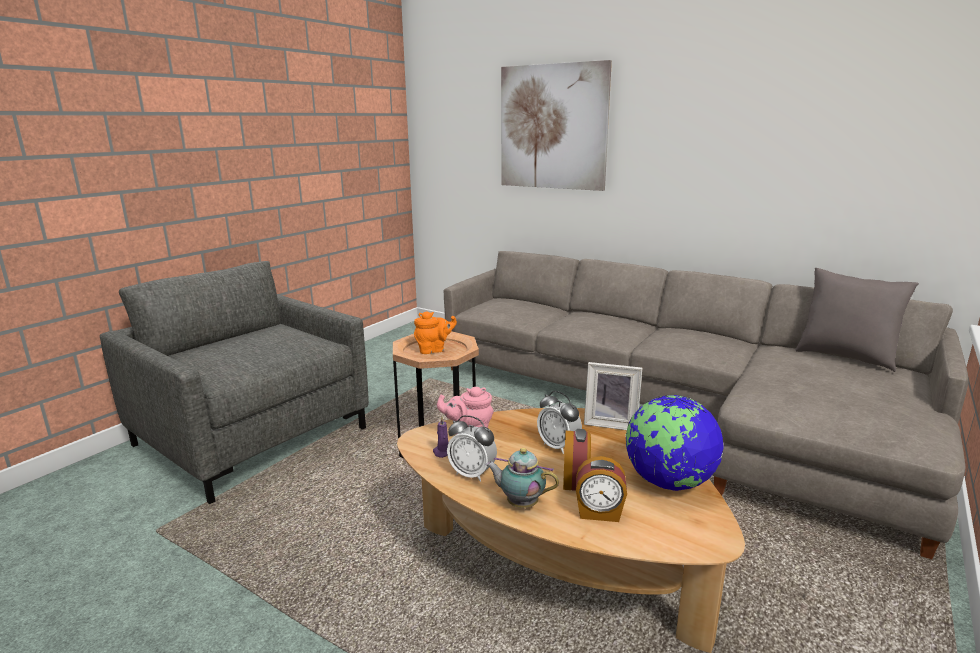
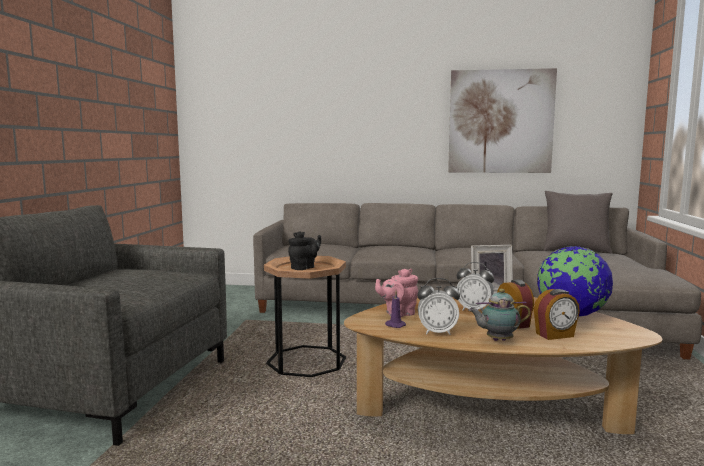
camera: 25 degrees left, 10 degrees down
(434, 350) = (304, 268): orange teapot -> black teapot
(553, 127) = (324, 99): picture -> picture (500, 121)

